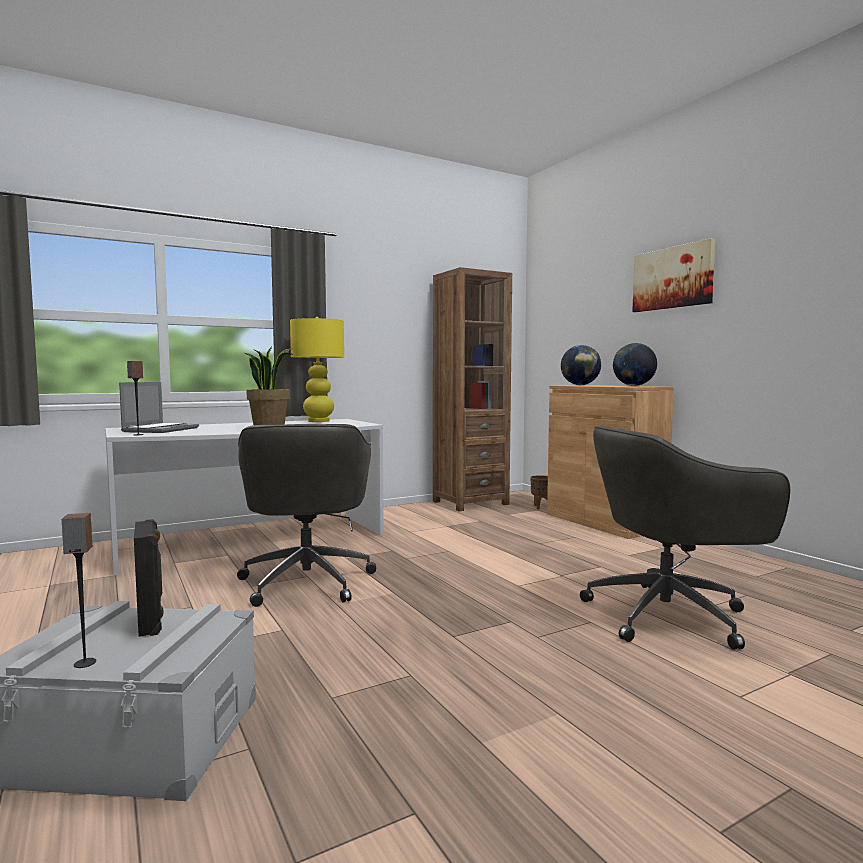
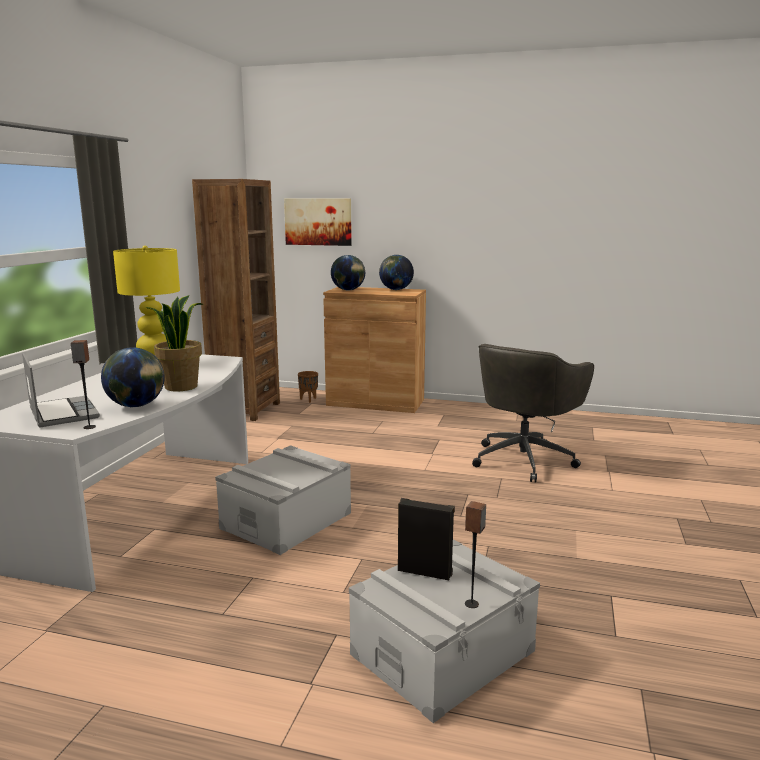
camera: 45 degrees left, 10 degrees up
(203, 432) = (136, 406): none -> globe
(307, 580) = (286, 520): grey office chair -> grey storage box
(672, 278) = (419, 201): picture -> picture (318, 221)

